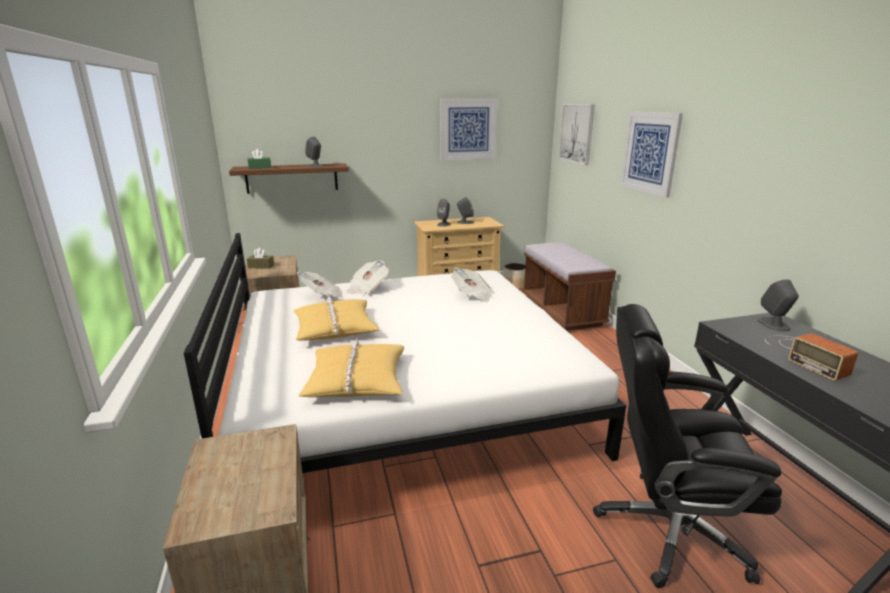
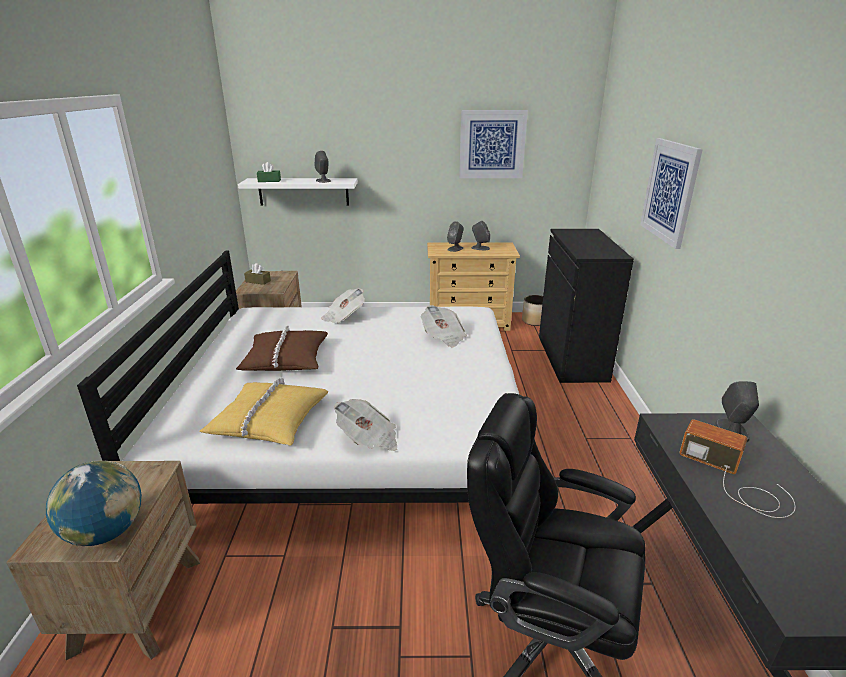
camera: 15 degrees right, 5 degrees up
(263, 499) = (106, 532): none -> globe
(292, 178) = (303, 191): brown shelf -> white shelf
(322, 295) = (296, 320): newspaper -> newspaper (368, 439)
(335, 328) = (285, 359): yellow pillow -> brown pillow
(562, 311) = (572, 358): brown bench -> black cabinet
(577, 133) = (613, 155): picture -> none
(804, 355) = (735, 480): radio -> radio turned 135 degrees clockwise

